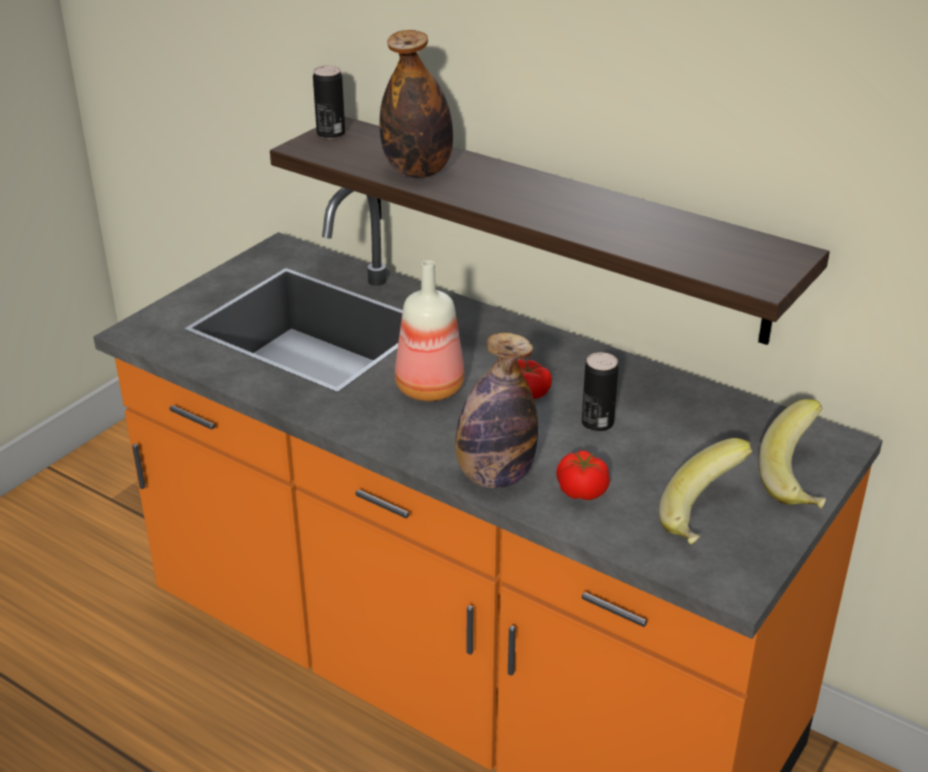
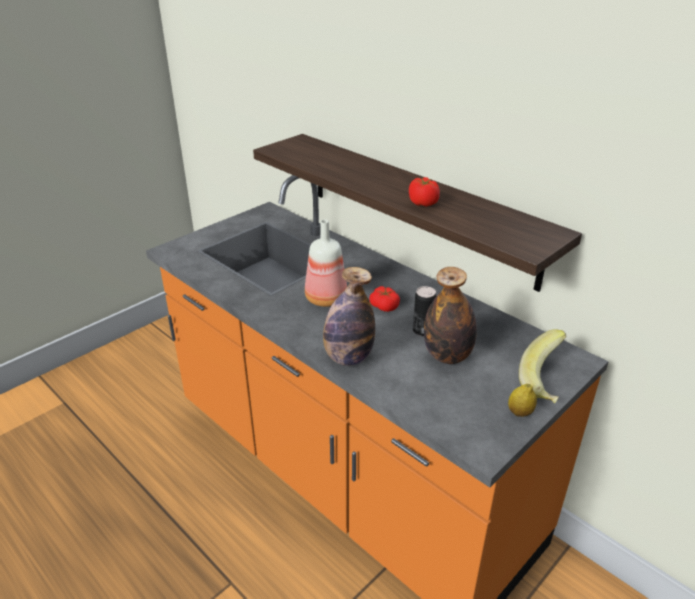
camera: 10 degrees right, 0 degrees up
(331, 134) = (292, 143): can -> none
(418, 172) = (334, 167): bottle -> bottle (447, 356)
(581, 492) = (400, 374): tomato -> tomato (423, 203)
(706, 518) = (476, 400): banana -> none
(772, 528) = (520, 413): none -> lemon

